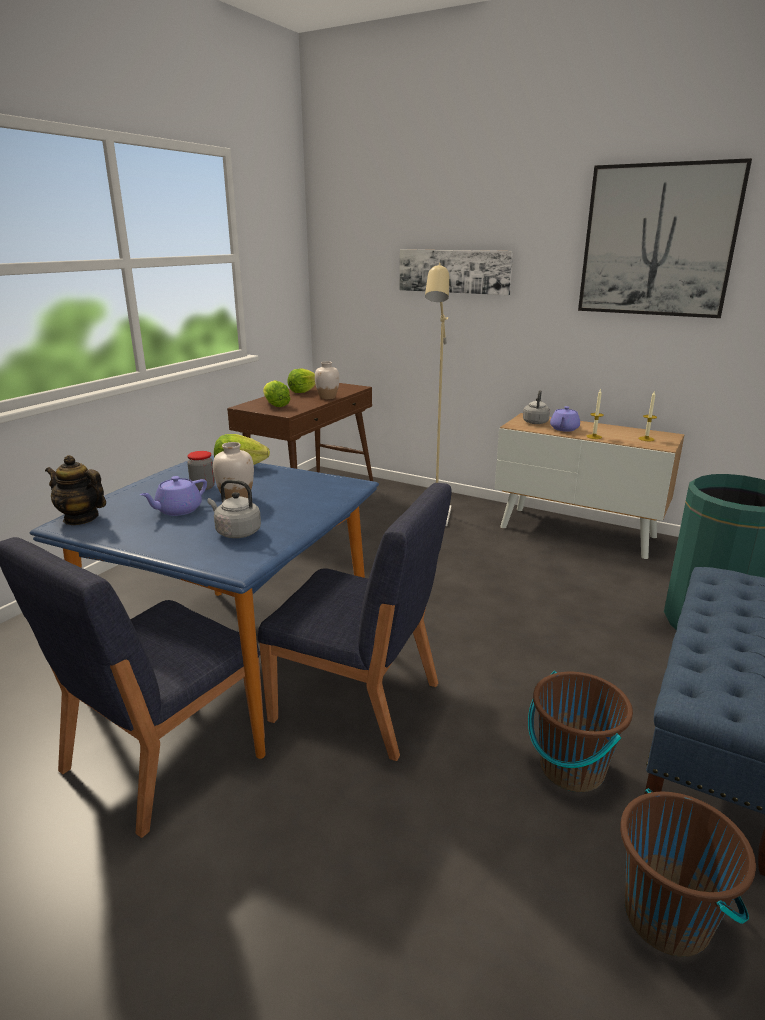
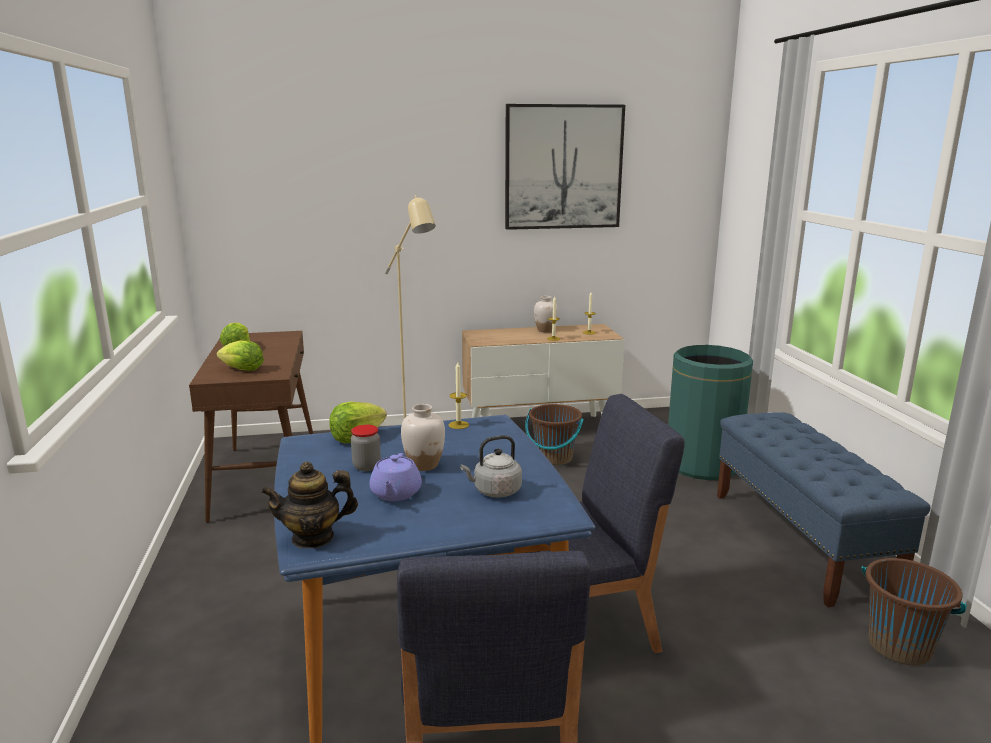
camera: 40 degrees left, 5 degrees down
(323, 479) = (458, 425): none -> candle
(327, 397) = (282, 350): white vase -> white vase (545, 330)
(454, 271) = (376, 200): picture -> none
(535, 422) = (489, 336): grey kettle -> none
(564, 429) = (521, 337): purple teapot -> none
(571, 768) = (757, 594): brown bucket -> brown bucket (553, 458)

